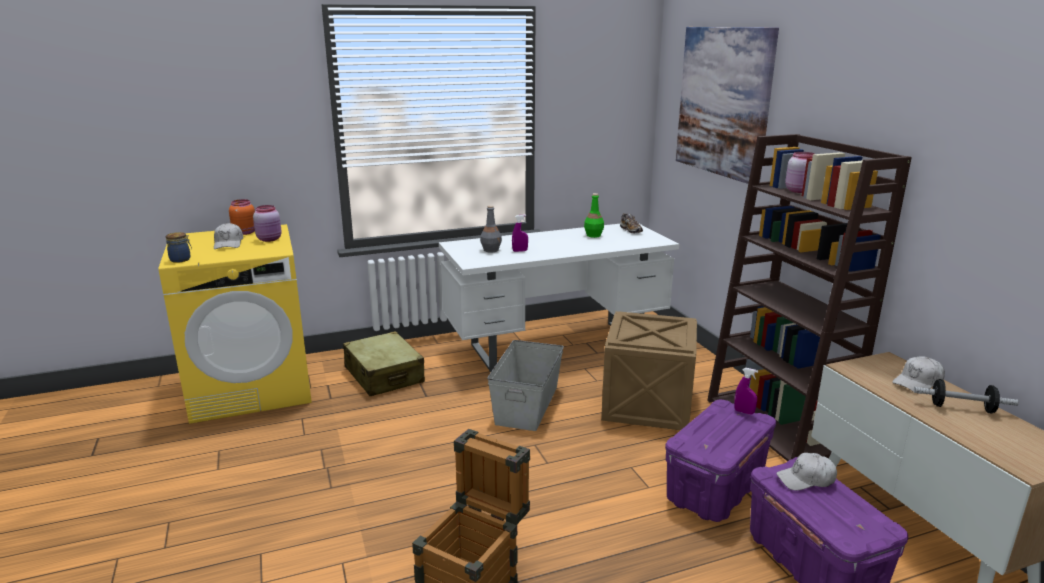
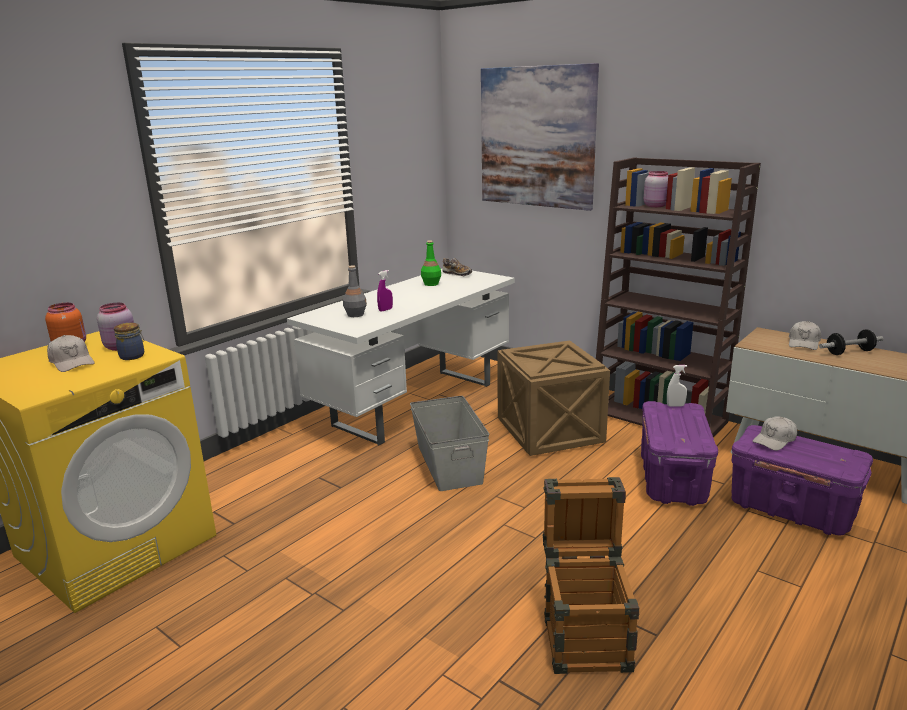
camera: 30 degrees left, 0 degrees up
(181, 259) = (37, 393): jar -> jar (133, 356)
(384, 375) = (270, 481): beige suitcase -> none
(744, 412) = (675, 405): purple spray bottle -> white spray bottle

